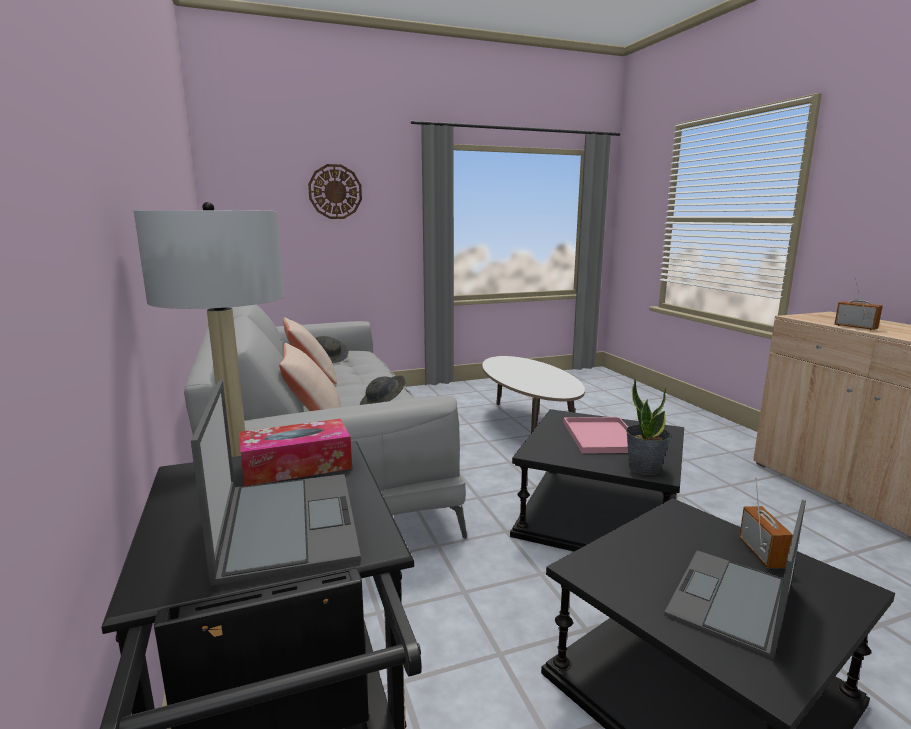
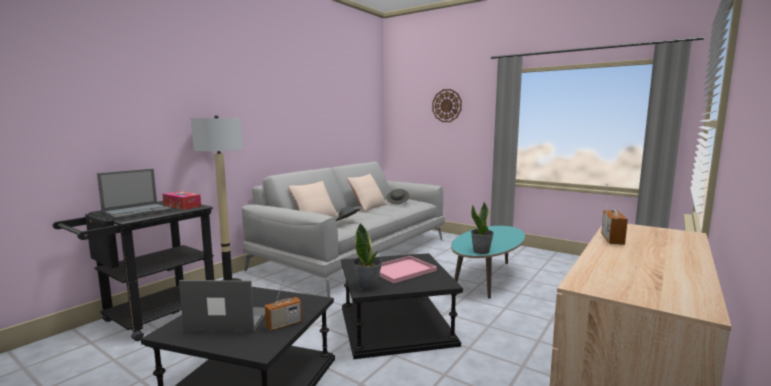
camera: 55 degrees right, 5 degrees down
(527, 427) = (487, 279): white coffee table -> turquoise coffee table
(570, 389) = (481, 251): none -> potted plant

